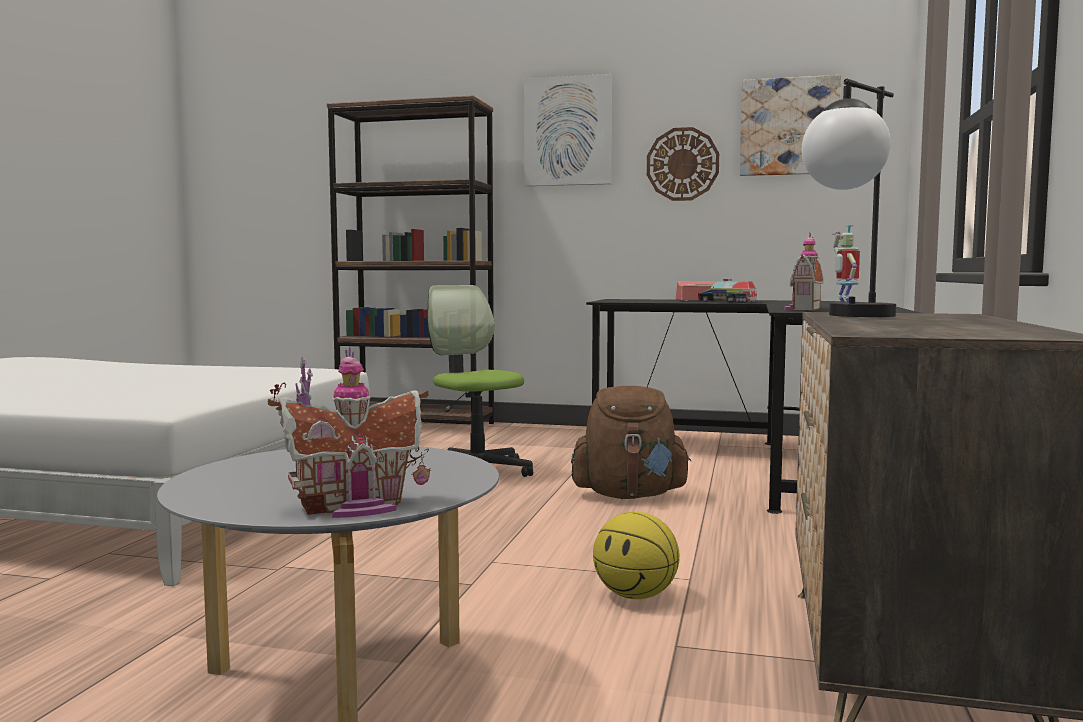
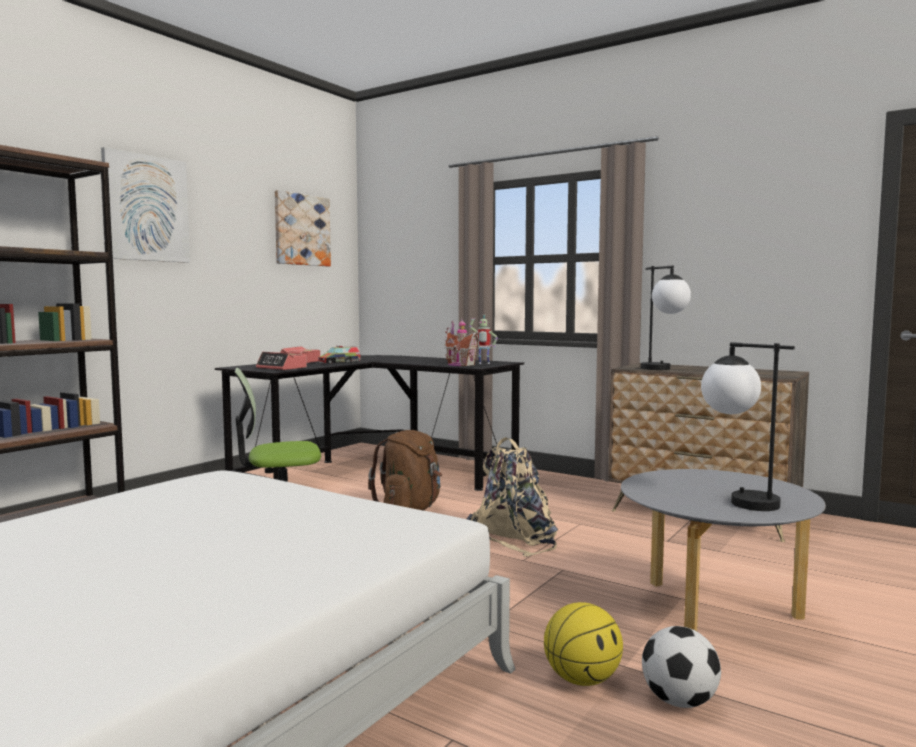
camera: 70 degrees left, 0 degrees up
(77, 666) = (679, 701): none -> football
(282, 483) = (737, 500): none -> table lamp
(355, 507) = (787, 490): toy house -> none
(581, 550) = (516, 537): none -> beige backpack
(632, 301) = (282, 368): none -> alarm clock
(636, 596) = (600, 537): basketball -> basketball (582, 679)
(682, 164) = (239, 250): wall clock -> none

